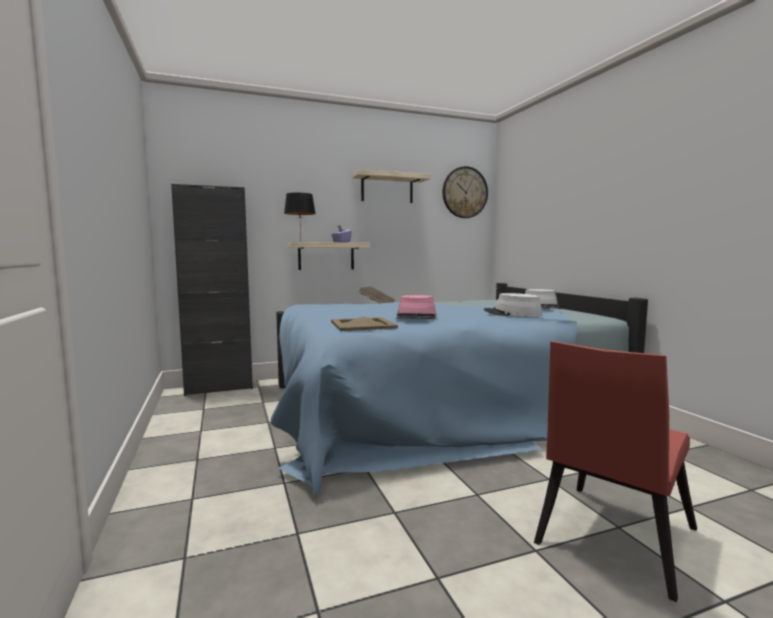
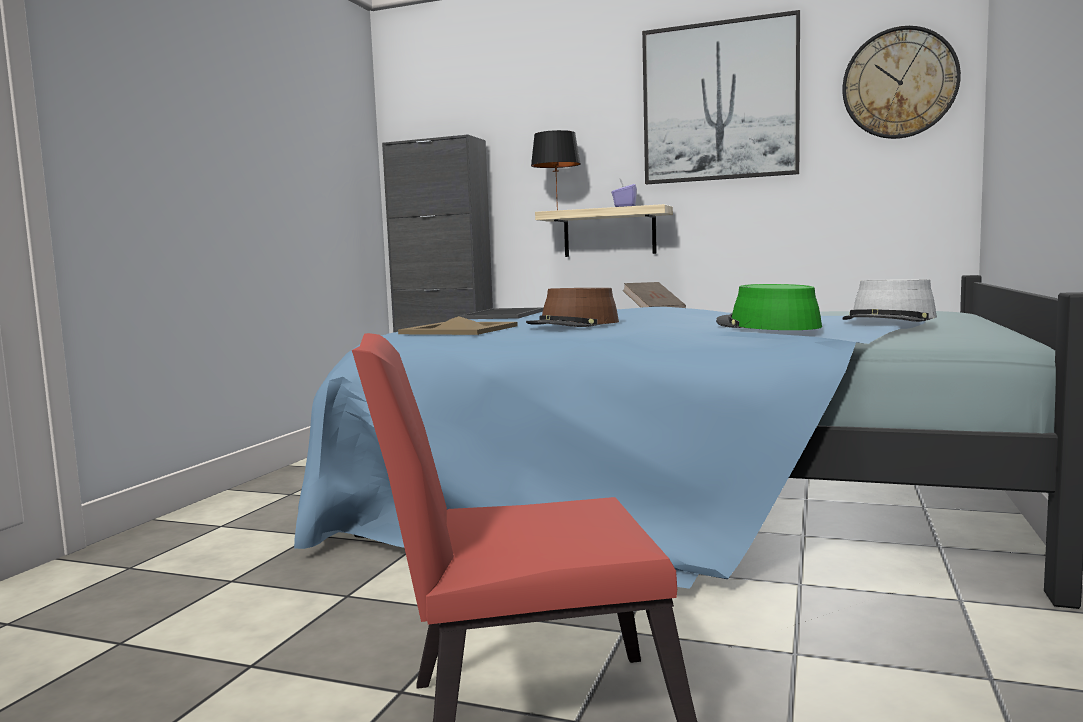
camera: 40 degrees right, 0 degrees up
(317, 310) = (505, 315): none -> tray
(387, 188) = (720, 102): shelf -> picture
(416, 317) = (573, 324): pink hat -> brown hat
(512, 314) = (766, 326): grey hat -> green hat

